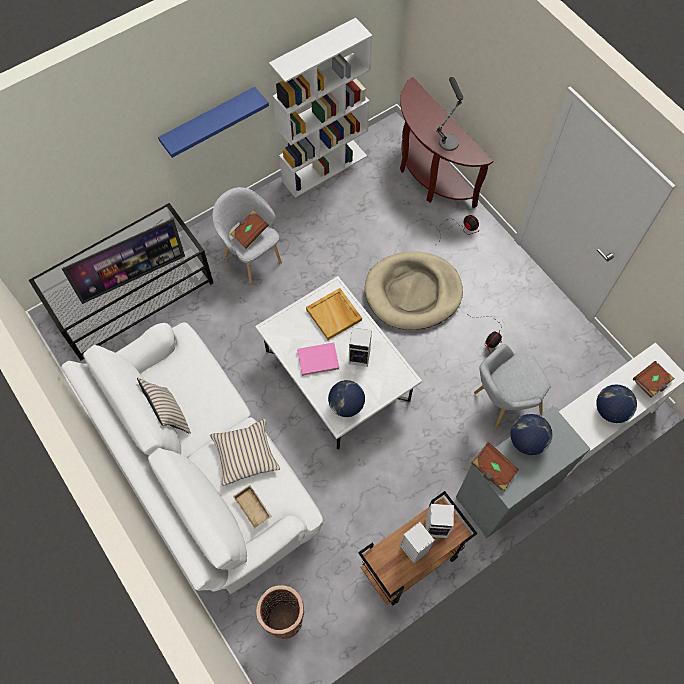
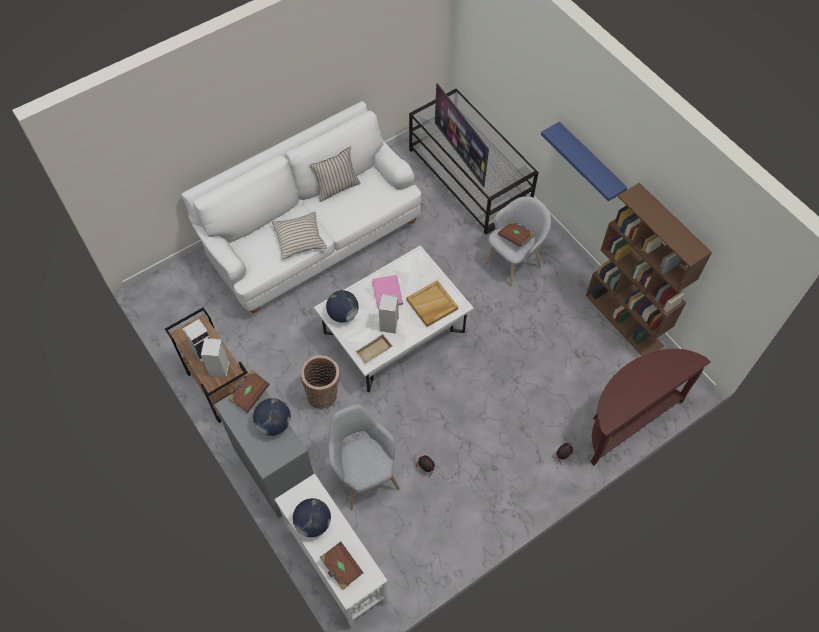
camera: 90 degrees right, 5 degrees down
(254, 507) = (255, 246): beige tray -> beige tray (374, 351)
(284, 617) = (188, 296): basket -> basket (324, 395)
(324, 168) = (624, 320): white bookcase -> brown bookcase
(413, 292) = (483, 398): beige dog bed -> none
(447, 138) = (630, 392): table lamp -> none

